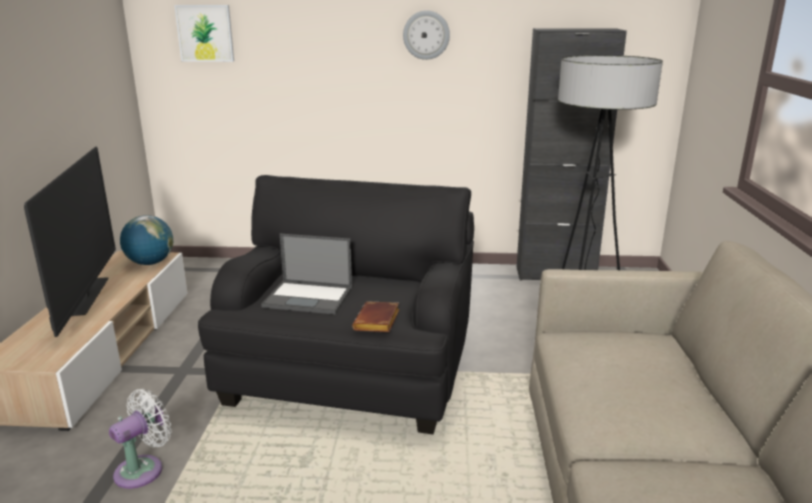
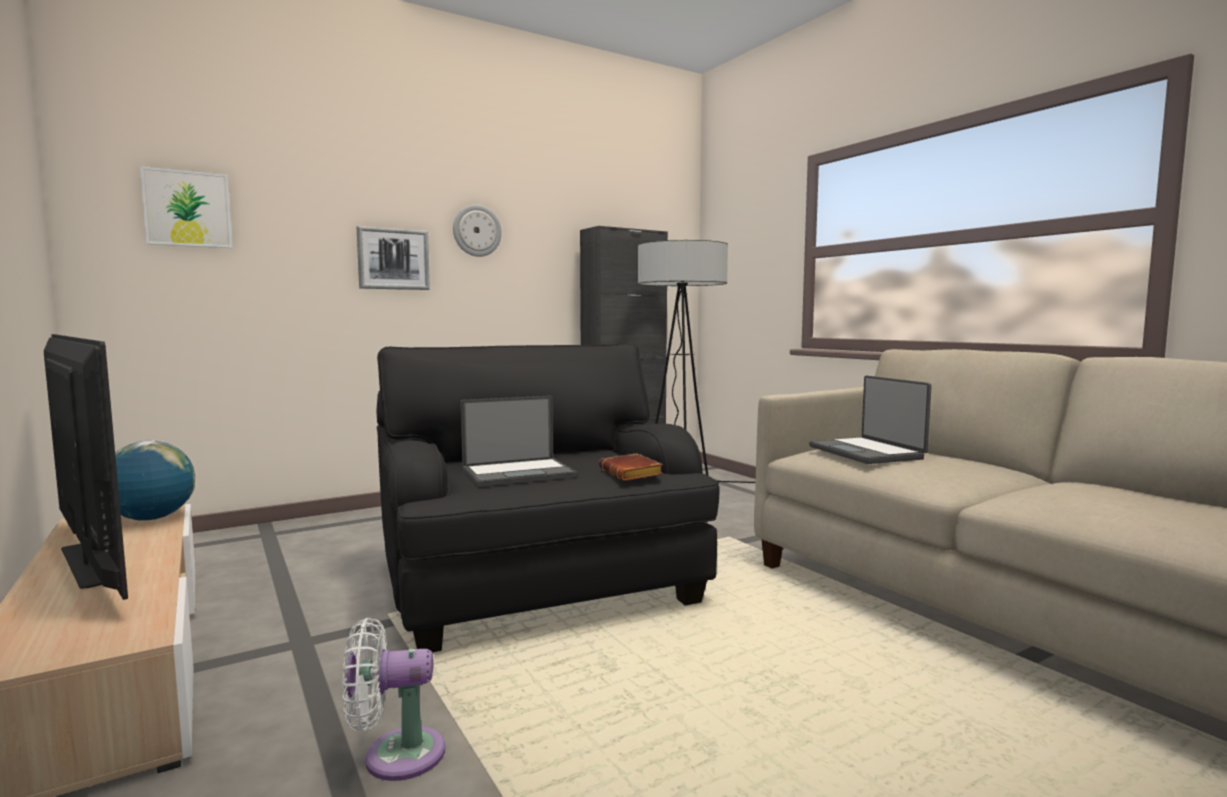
camera: 35 degrees left, 15 degrees down
(143, 469) = (395, 755): white fan -> white fan turned 105 degrees counterclockwise
(351, 64) = (393, 259): none -> picture
(609, 357) = (867, 453): none -> laptop

